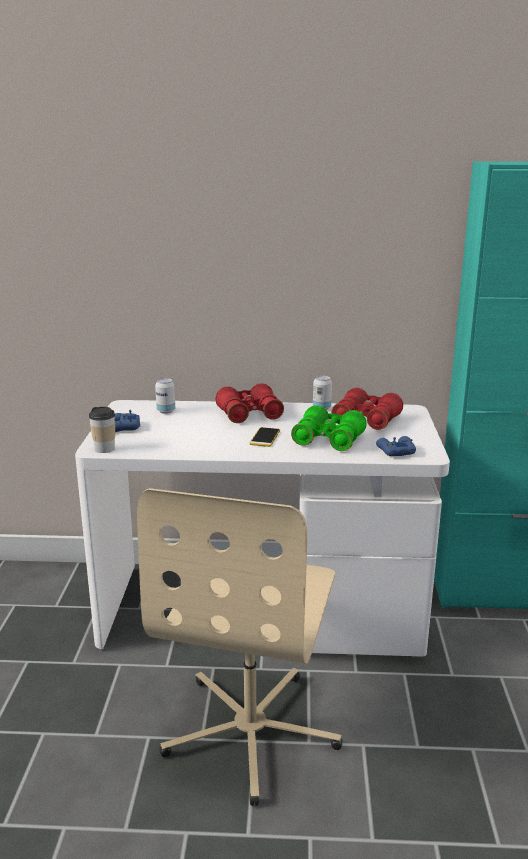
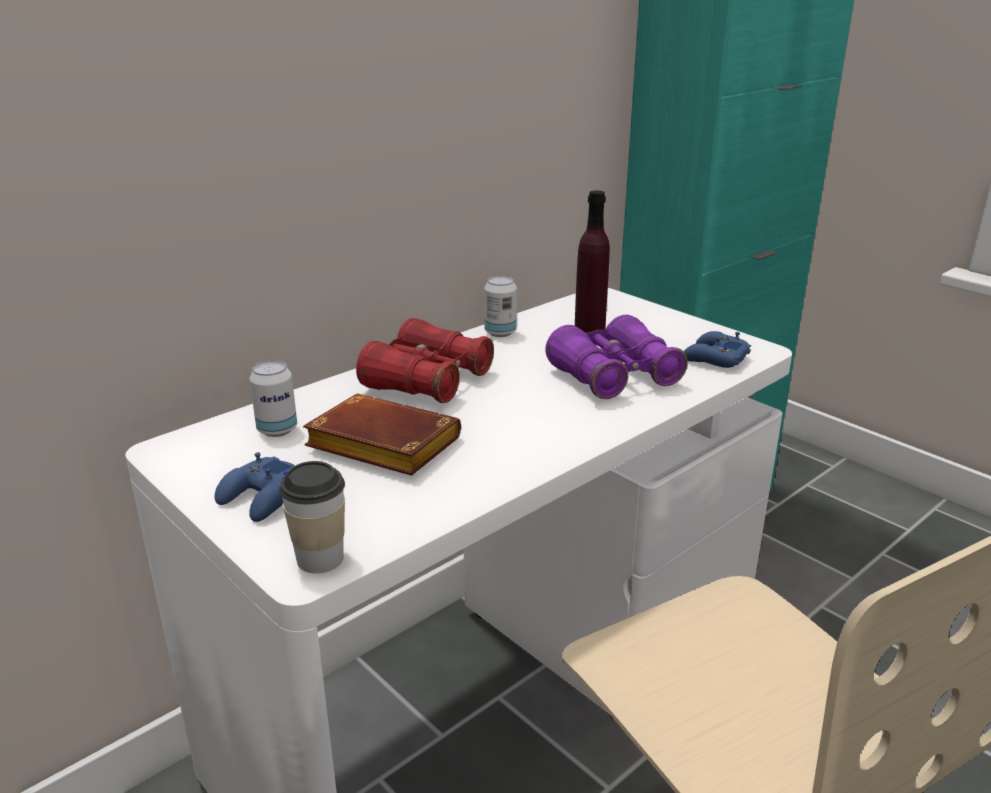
camera: 45 degrees left, 5 degrees up
(185, 428) = (378, 446): none -> brown book
(265, 437) = (530, 409): phone -> none
(328, 440) = (614, 377): green binoculars -> purple binoculars
(366, 420) = (589, 329): red binoculars -> purple bottle

